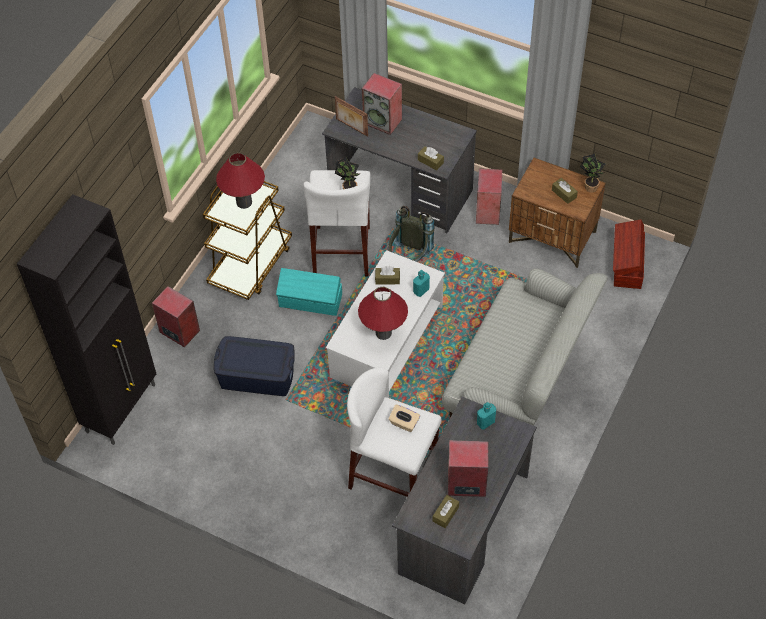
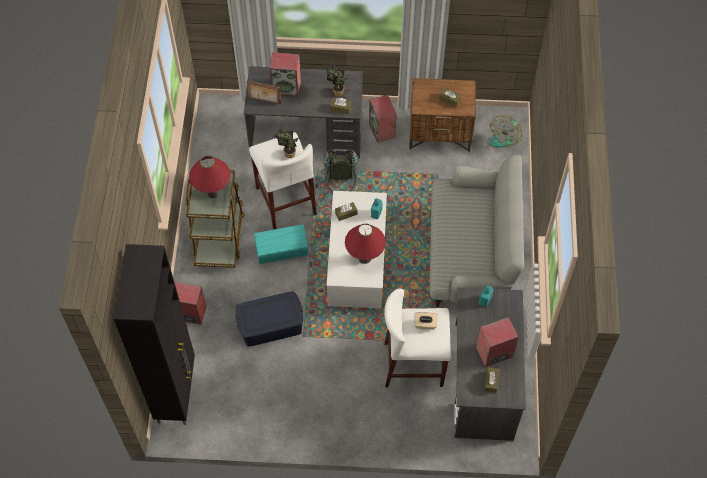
camera: 25 degrees left, 5 degrees up
(589, 186) = (465, 87): potted plant -> potted plant (337, 91)
(627, 264) = (504, 136): brown storage box -> fan

